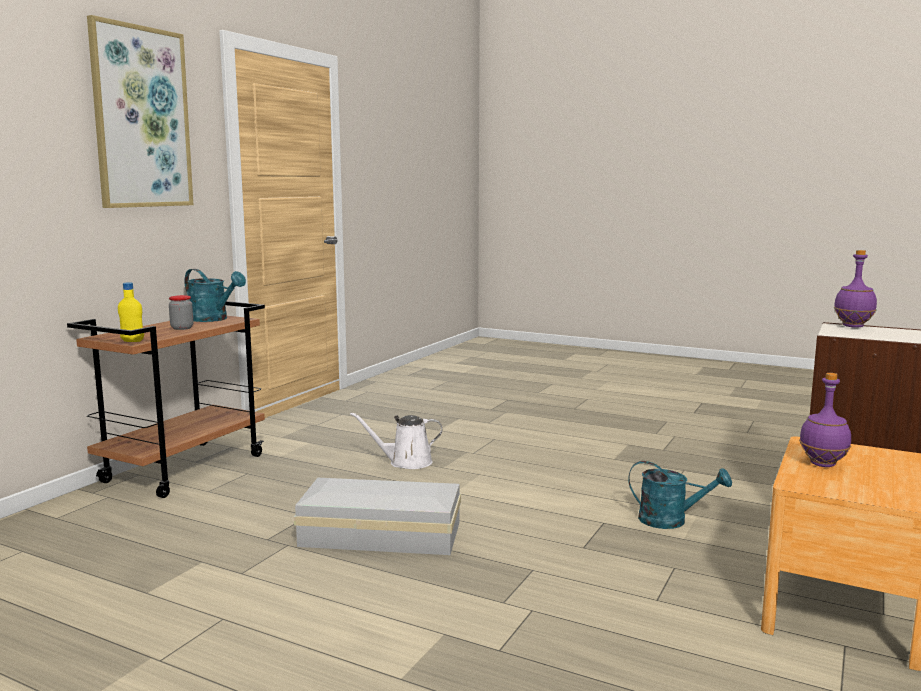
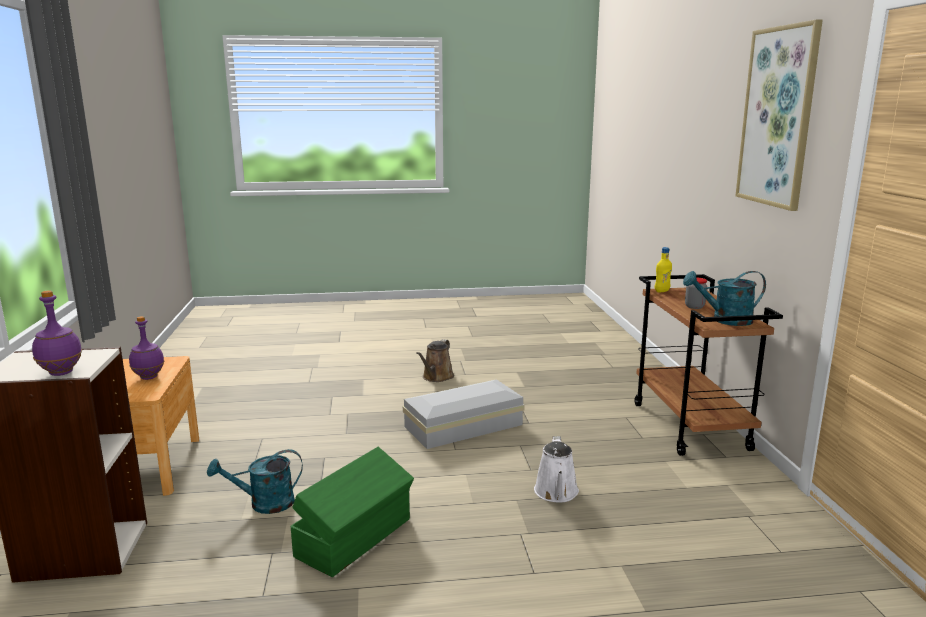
camera: 145 degrees right, 5 degrees up
(276, 629) = (436, 377): none -> brown watering can
(406, 462) = (556, 493): white watering can -> white watering can turned 135 degrees clockwise
(597, 479) = (356, 537): none -> green storage box

